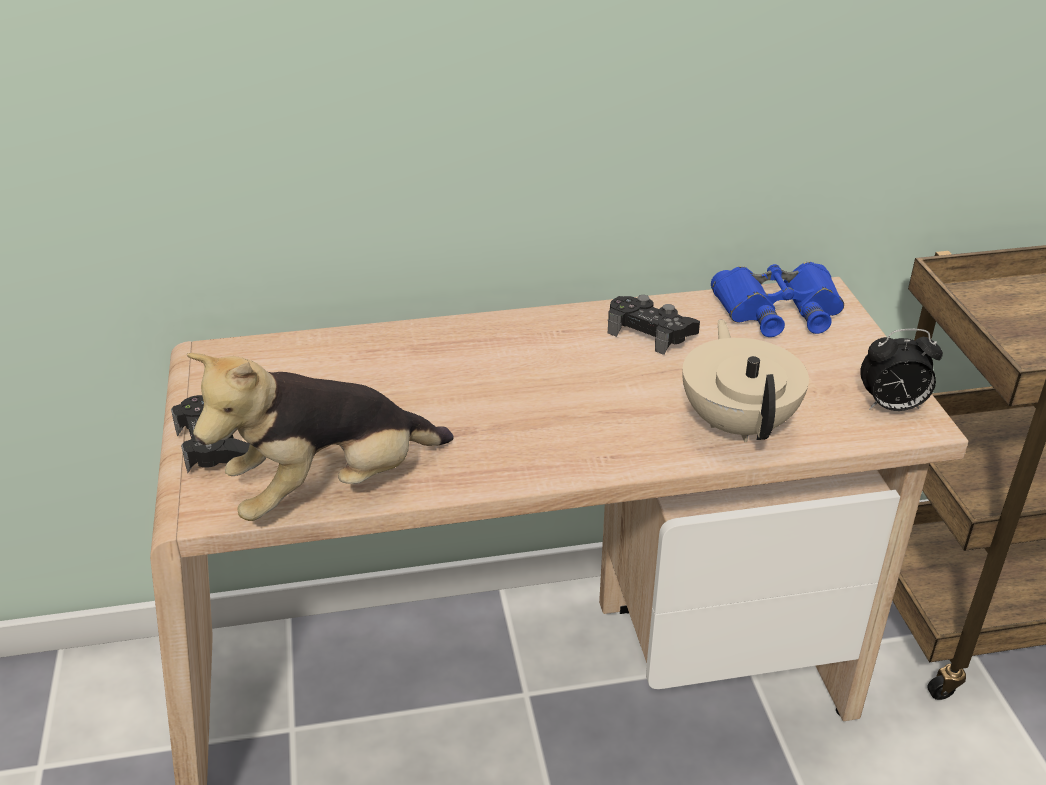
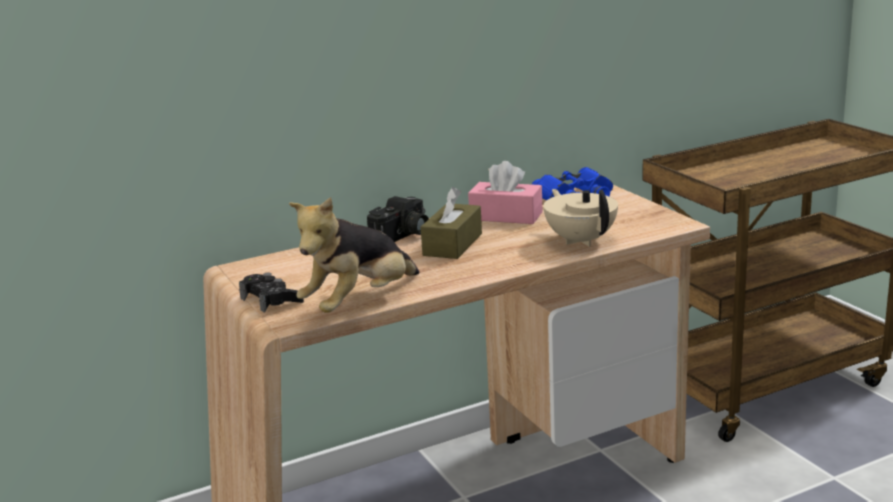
camera: 15 degrees left, 15 degrees down
(476, 343) = (403, 236): none -> camera
(538, 381) = (452, 244): none -> brown tissue box
(650, 332) = (506, 216): black game controller -> pink tissue box
(891, 407) = (662, 221): alarm clock -> none

